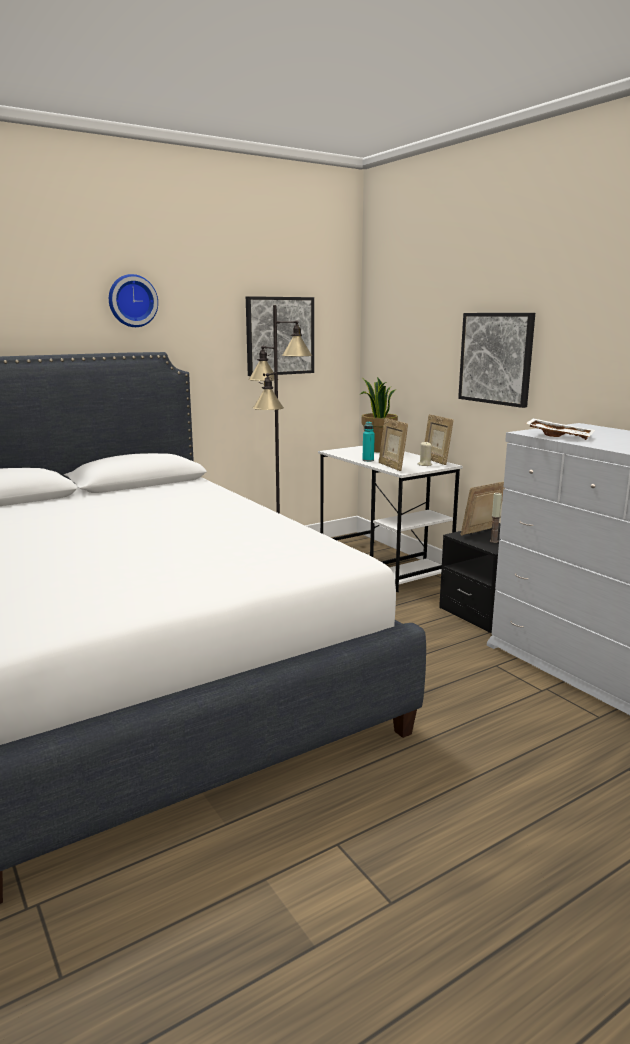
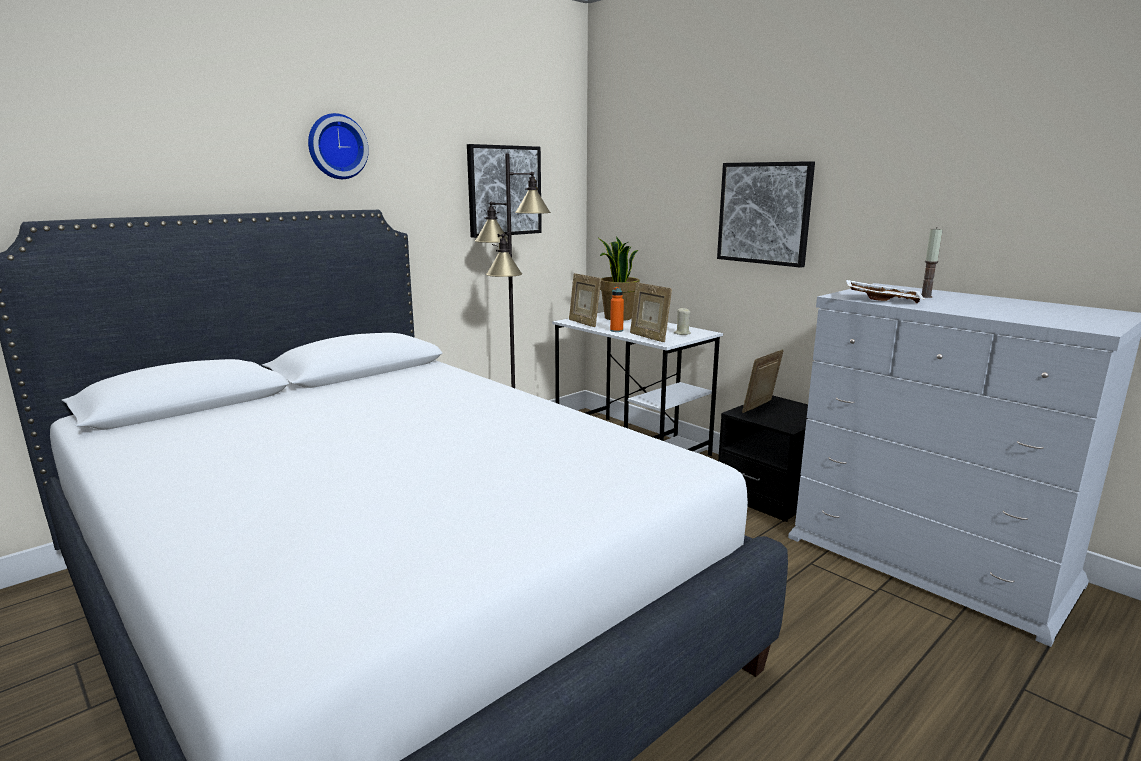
camera: 10 degrees left, 0 degrees up
(368, 460) = (616, 330): turquoise bottle -> orange bottle
(436, 461) = (691, 329): picture frame -> picture frame (584, 323)
(494, 541) = (780, 418): candle -> candle (926, 296)

